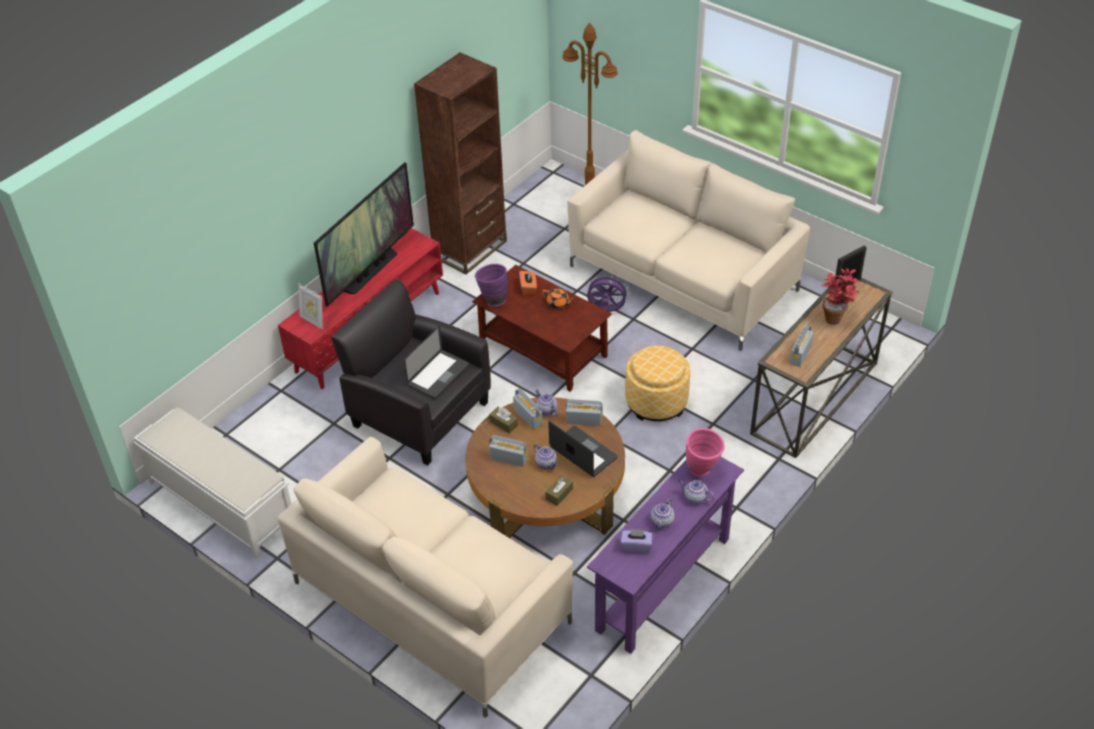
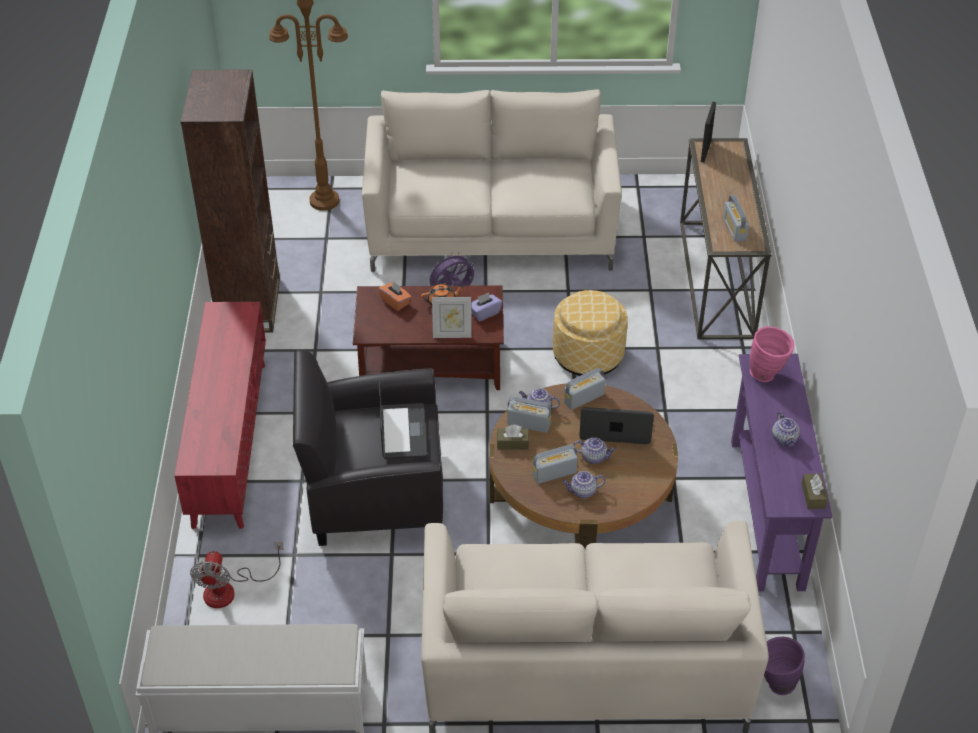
camera: 40 degrees left, 0 degrees up
(277, 422) = (230, 589): none -> fan
(313, 321) = (211, 450): picture frame -> picture frame (452, 335)
(370, 271) = (217, 367): television -> none
(492, 300) = (373, 332): purple vase -> purple vase (775, 685)
(559, 494) = (636, 477): brown tissue box -> brown tissue box (813, 496)
(636, 546) = (788, 473): purple tissue box -> purple tissue box (484, 313)
(695, 498) = (787, 402): teapot -> teapot (582, 491)
(836, 317) = (727, 182): potted plant -> none

